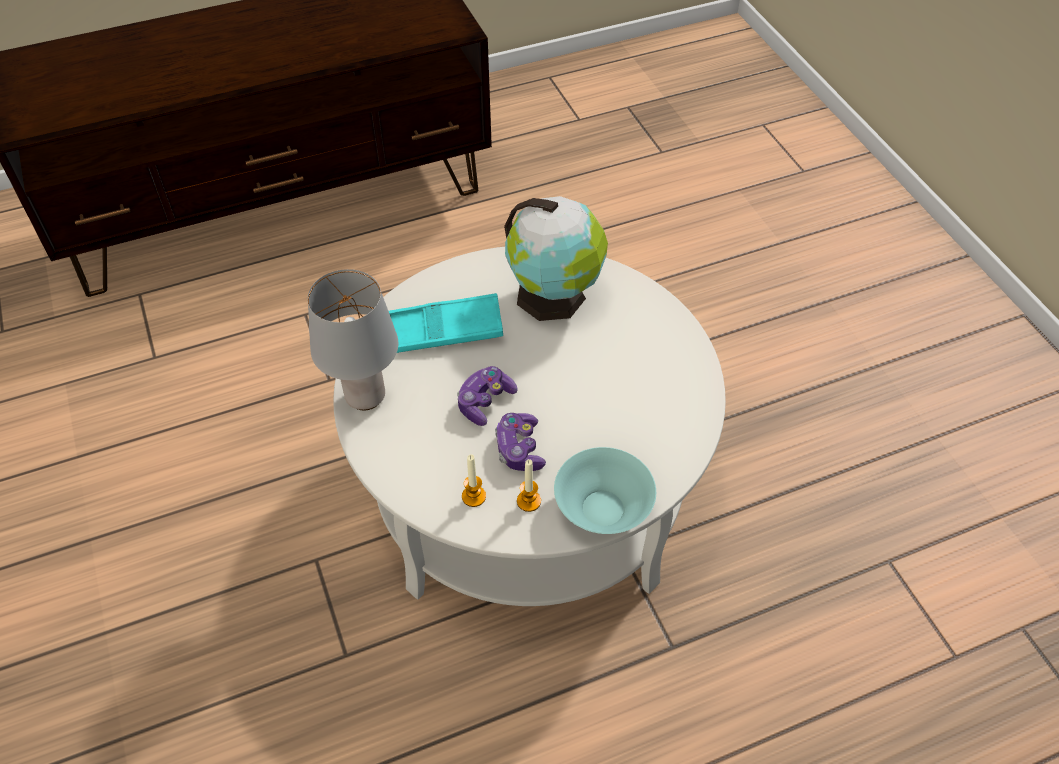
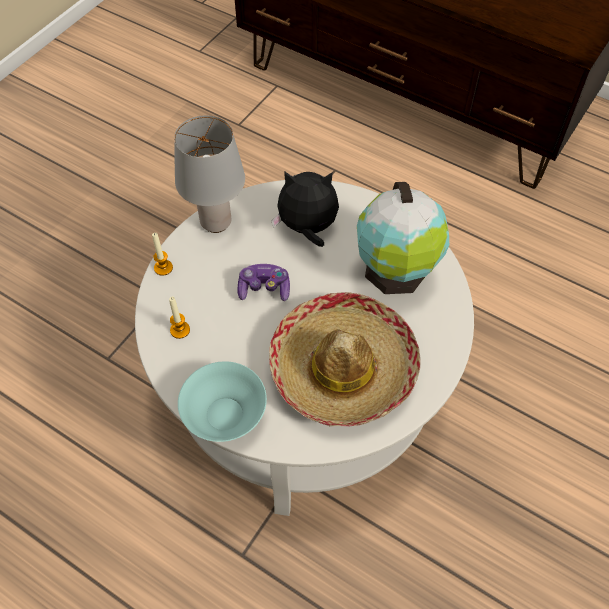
camera: 55 degrees right, 5 degrees up
(444, 330) = (307, 229): turquoise tray -> plush toy
(519, 449) = (239, 333): game controller -> none
(528, 501) = (199, 364): candle -> candle (163, 268)
(623, 391) = (343, 368): none -> hat

